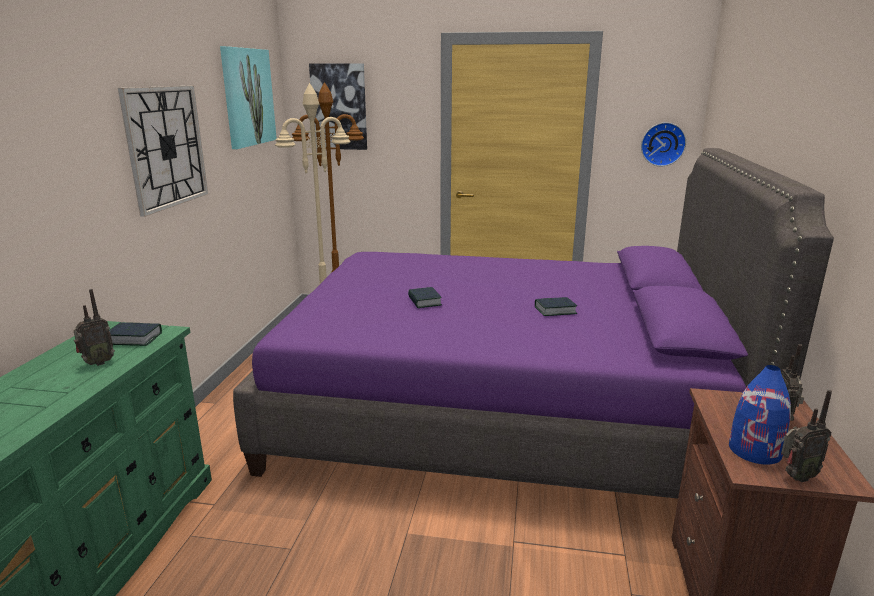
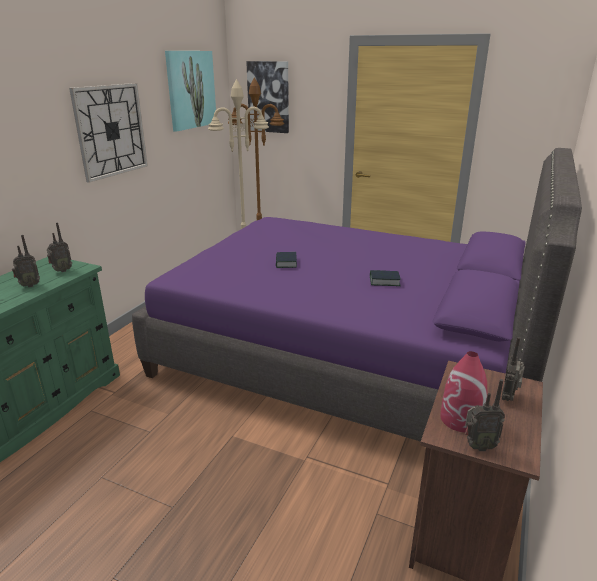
camera: 15 degrees right, 5 degrees up
(134, 339) = (61, 270): book -> radio
(662, 144) = (539, 139): wall clock -> none
(755, 450) = (461, 419): blue vase -> red vase

